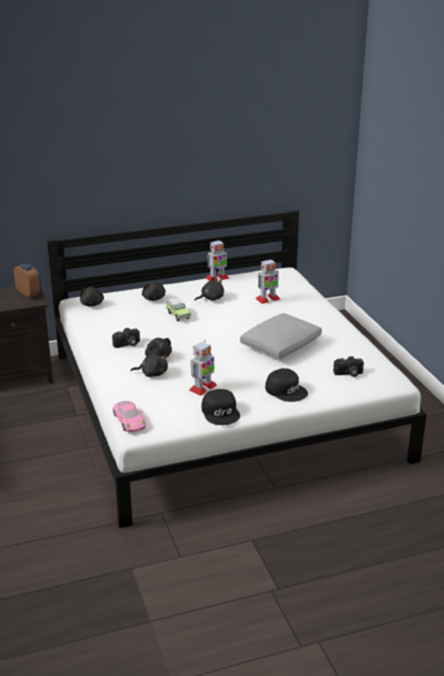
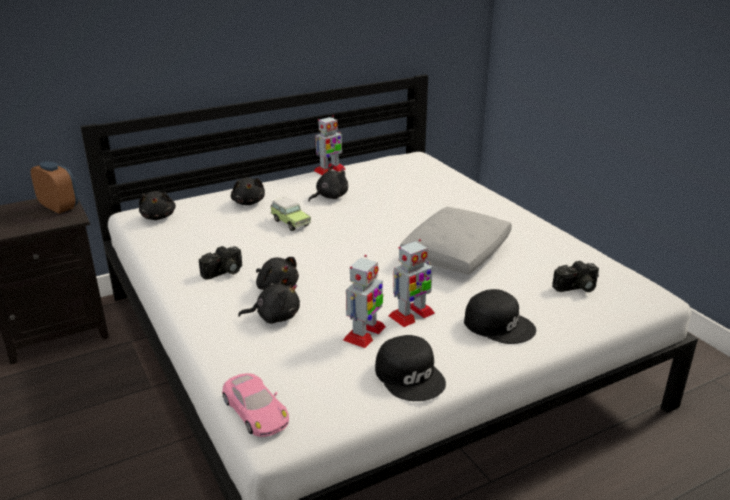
camera: 10 degrees left, 0 degrees up
(267, 299) = (409, 191): toy robot -> toy robot (411, 315)

